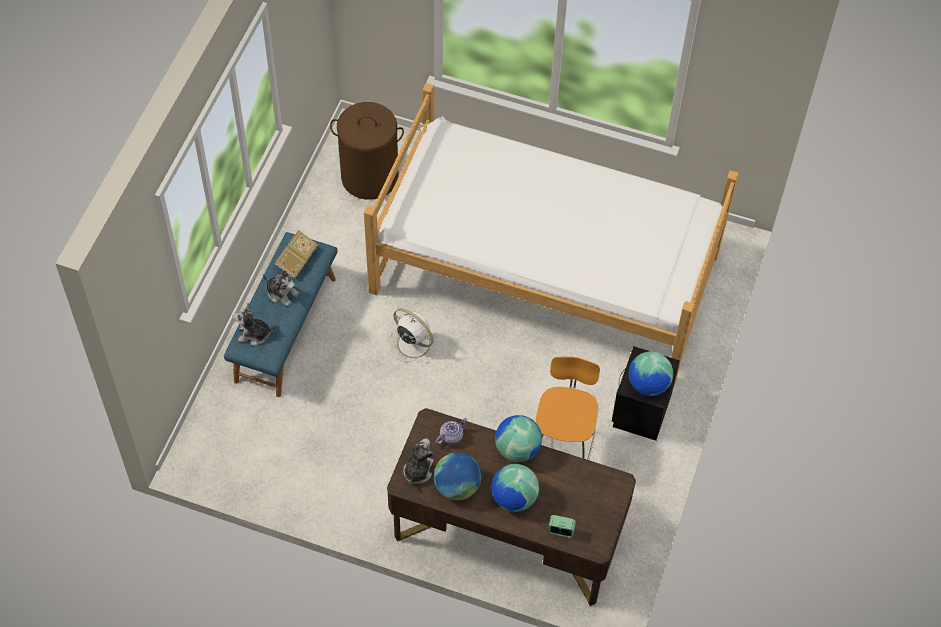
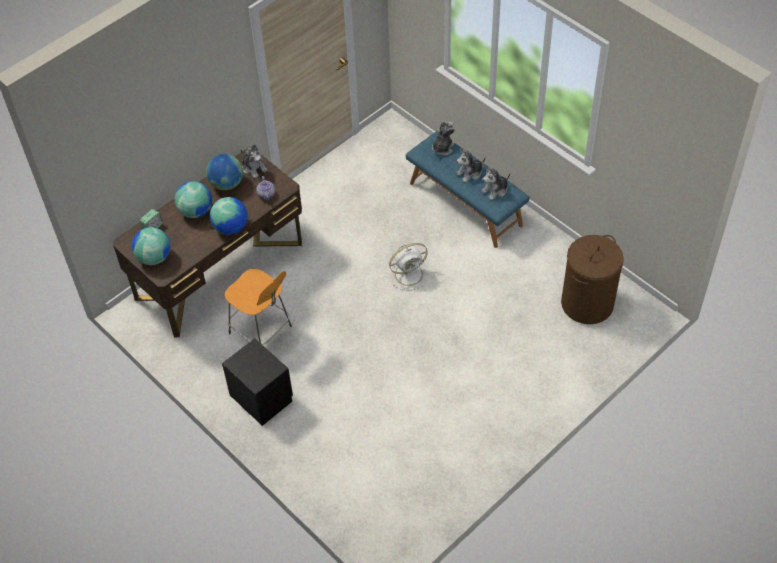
camera: 120 degrees right, 5 degrees down
(296, 260) = (495, 190): book -> plush toy
(545, 274) = (425, 387): bed -> none
(648, 385) = (248, 362): globe -> globe (154, 257)

